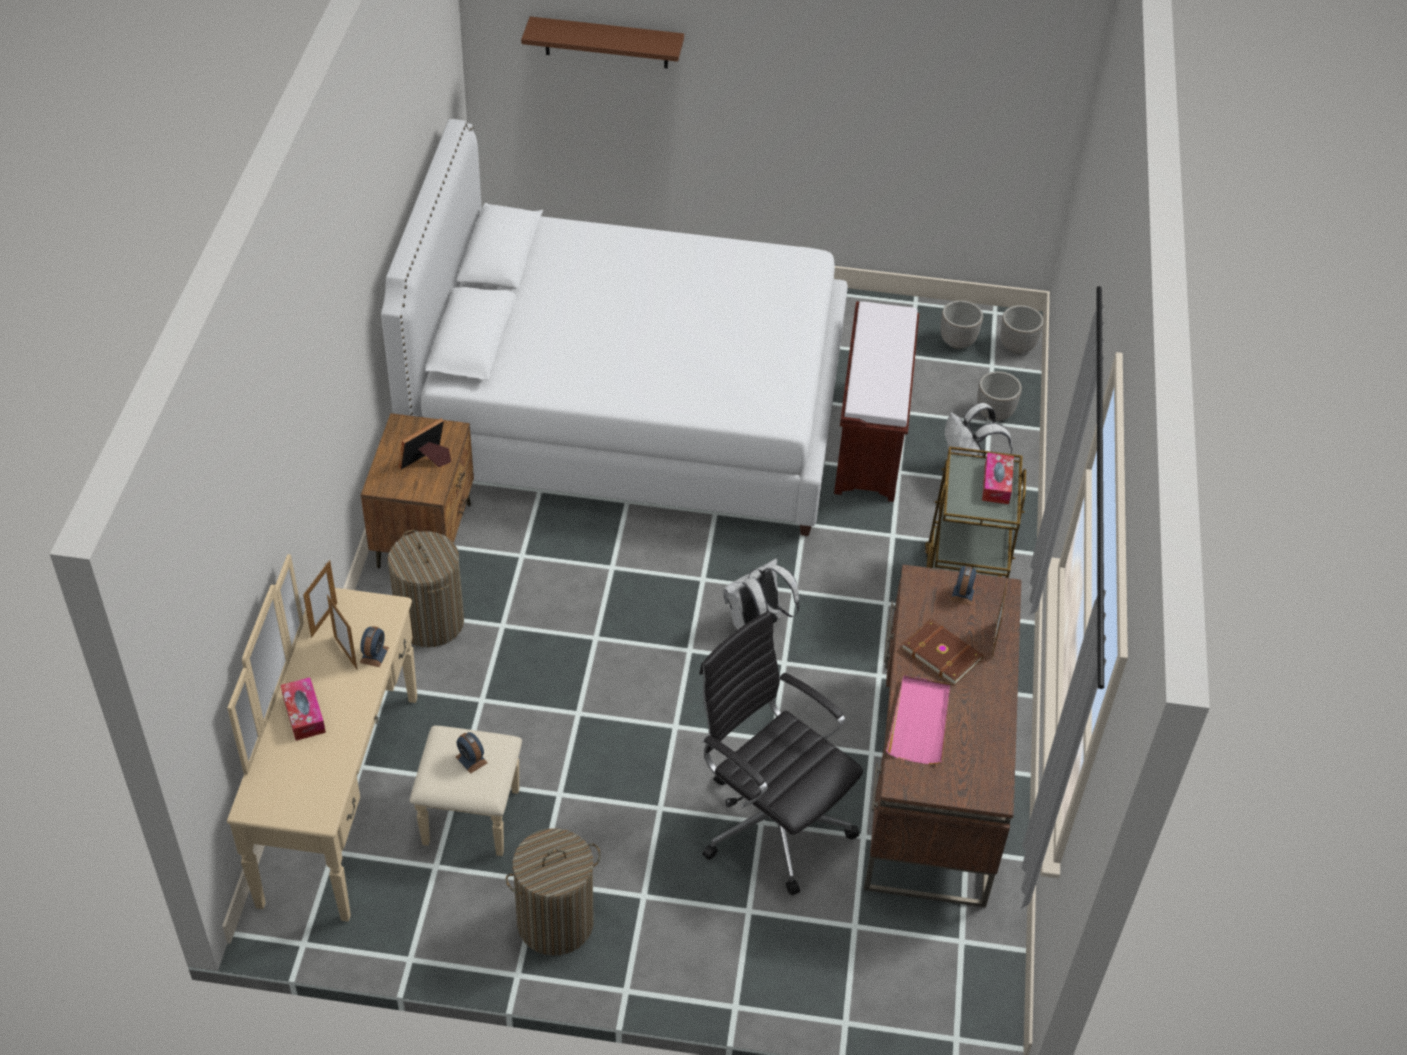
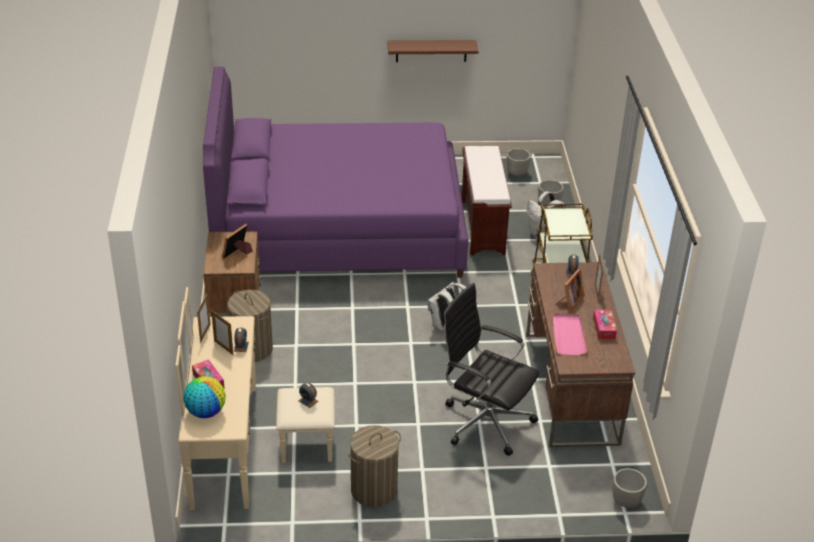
camera: 10 degrees left, 10 degrees down
(284, 773) = (206, 412): none -> globe
(606, 42) = (297, 18): brown shelf -> brown shelf (431, 50)
(630, 410) = (338, 228): white bed -> purple bed
(942, 653) = (569, 302): brown book -> picture frame
(996, 484) = (572, 219): tissue box -> tissue box (604, 328)
(1017, 346) = (551, 171): planter -> planter (626, 501)

